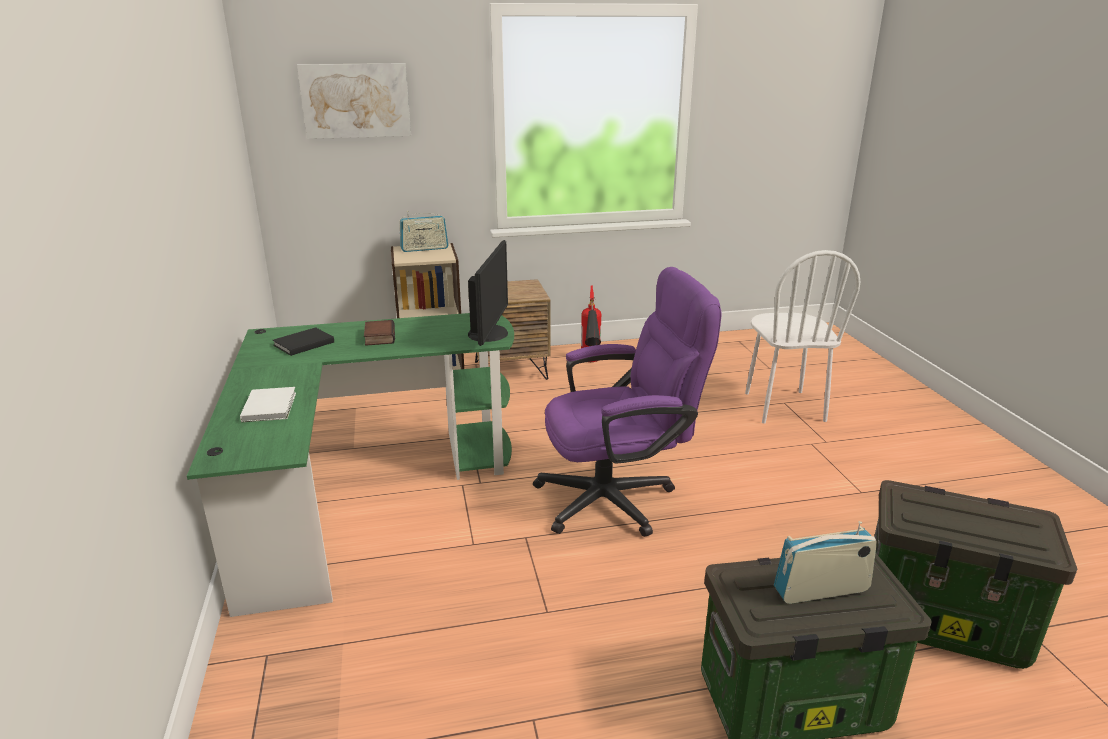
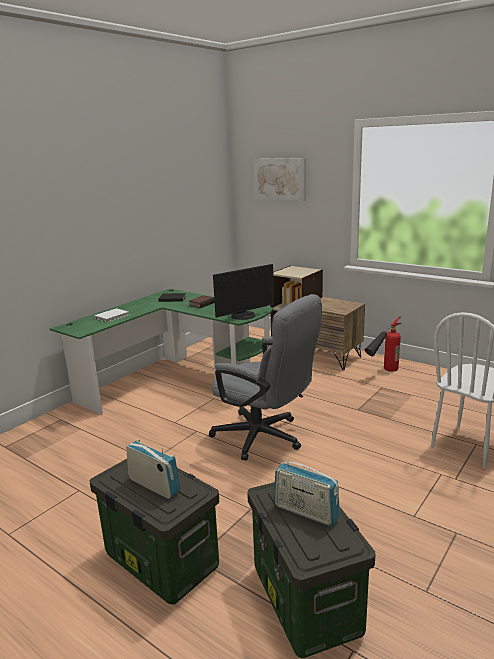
camera: 50 degrees right, 5 degrees down
(424, 249) = (301, 269): radio -> radio (305, 512)
(618, 498) = (265, 438): purple office chair -> grey office chair

